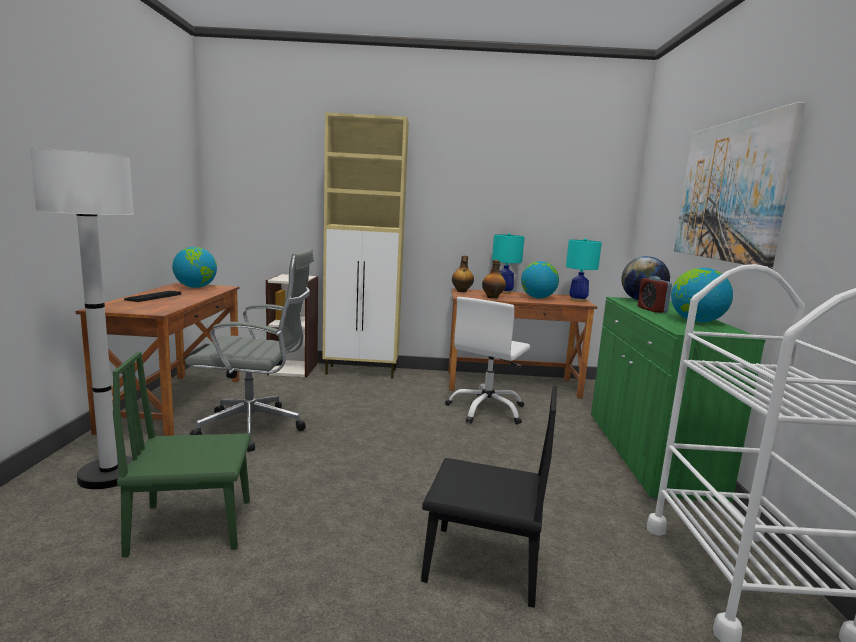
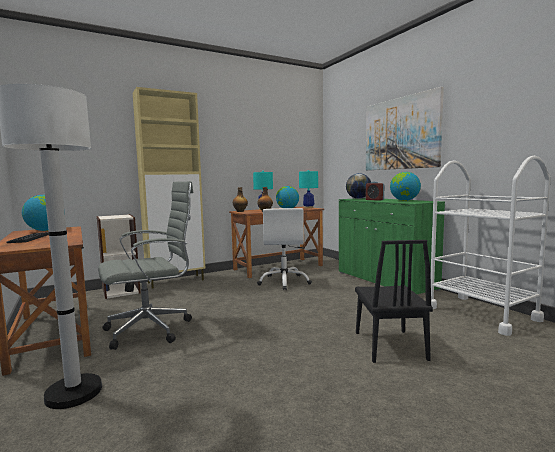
camera: 30 degrees left, 5 degrees down
(192, 526) = (202, 394): green chair -> none
(482, 564) = (389, 345): black chair -> black chair turned 105 degrees clockwise

